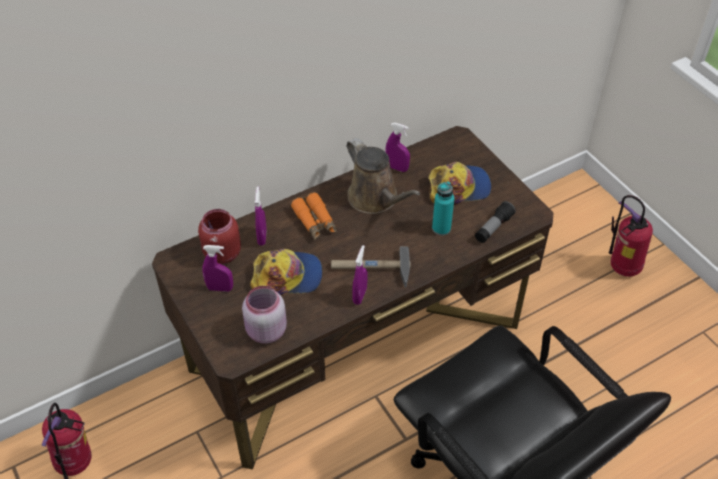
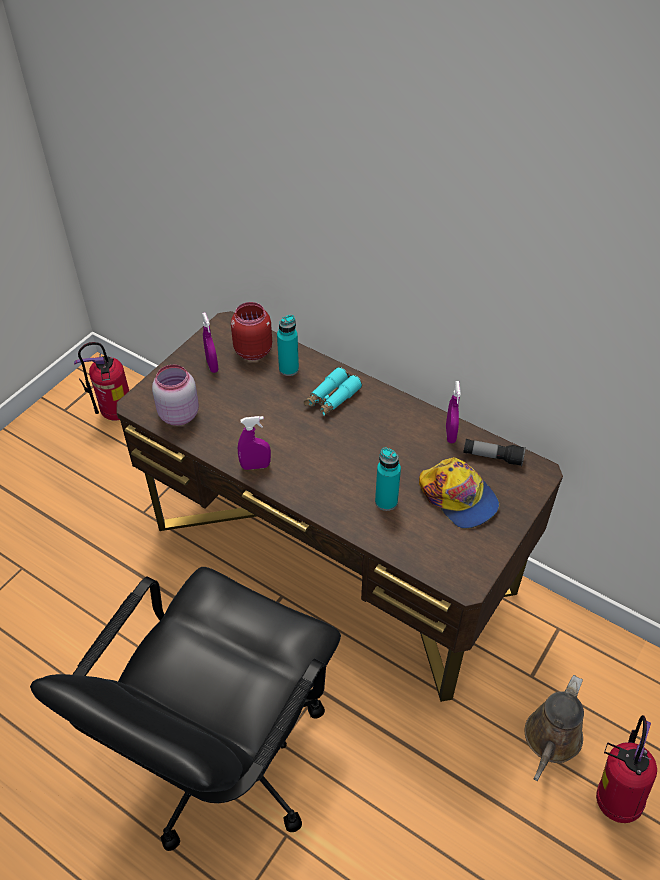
camera: 65 degrees right, 0 degrees up
(262, 237) = (288, 369): purple spray bottle -> turquoise bottle
(287, 276) = (250, 404): cap -> none
(315, 221) = (332, 398): orange binoculars -> turquoise binoculars
(370, 269) = (294, 462): hammer -> none
(375, 199) = (393, 433): brown watering can -> brown watering can (551, 741)
(493, 228) = (417, 549): flashlight -> flashlight (492, 457)

